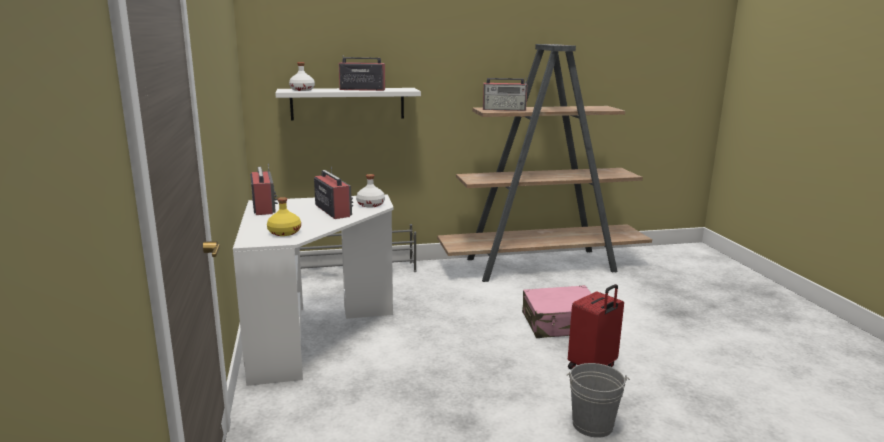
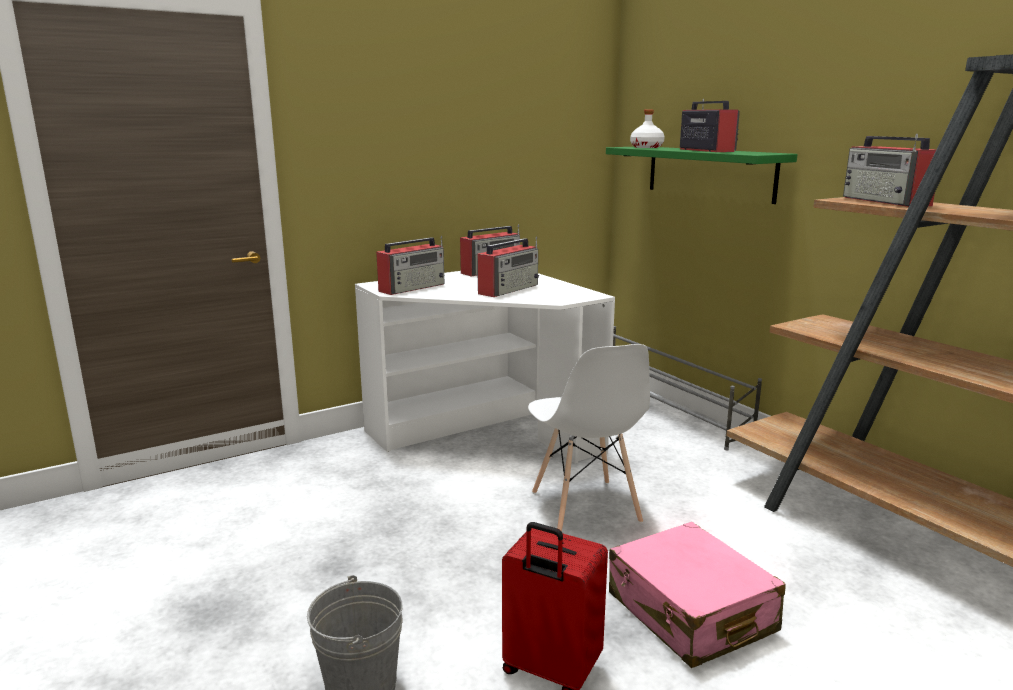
camera: 70 degrees right, 0 degrees up
(284, 232) = (413, 287): yellow bottle -> radio
(347, 103) = (709, 173): white shelf -> green shelf
(371, 204) = (554, 297): white bottle -> none
(450, 324) = (585, 508): none -> white chair

